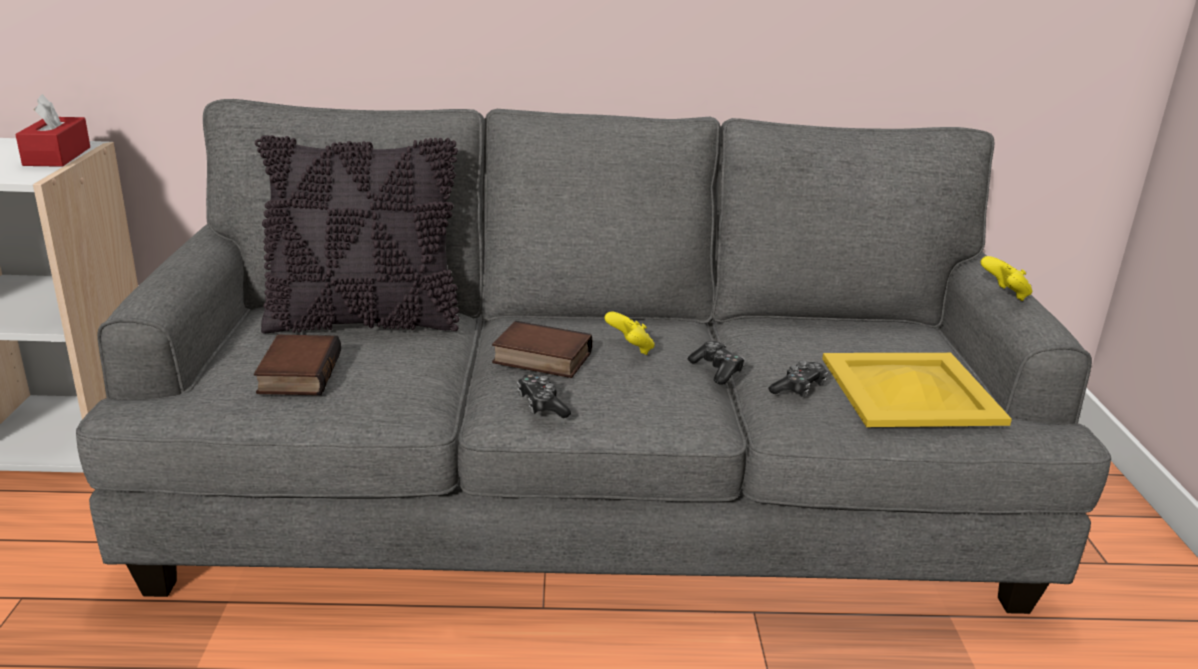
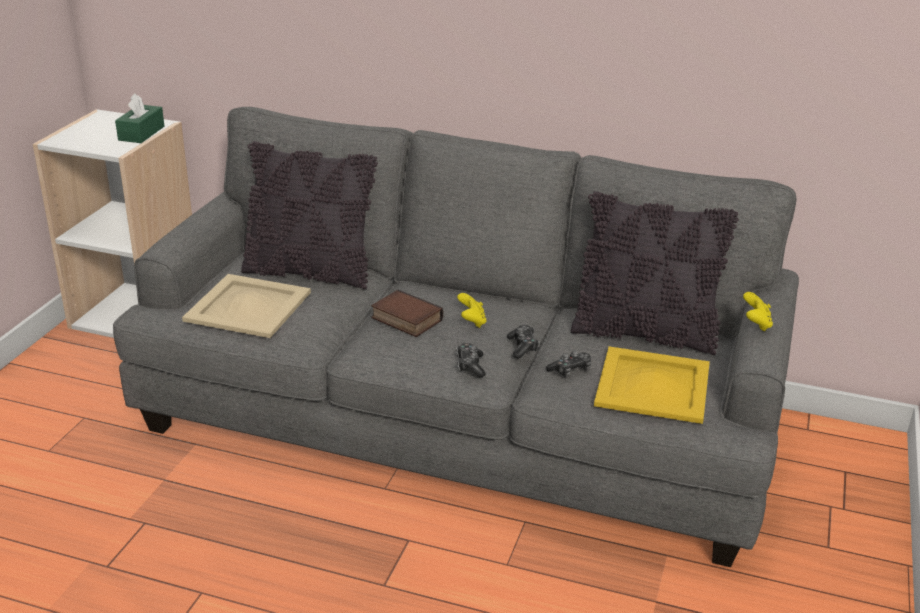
camera: 20 degrees right, 5 degrees up
(57, 156) = (141, 133): red tissue box -> green tissue box
(297, 373) = (247, 306): book -> beige tray
(542, 405) = (384, 353): game controller -> game controller (470, 366)
(843, 335) = (645, 334): none -> black pillow

